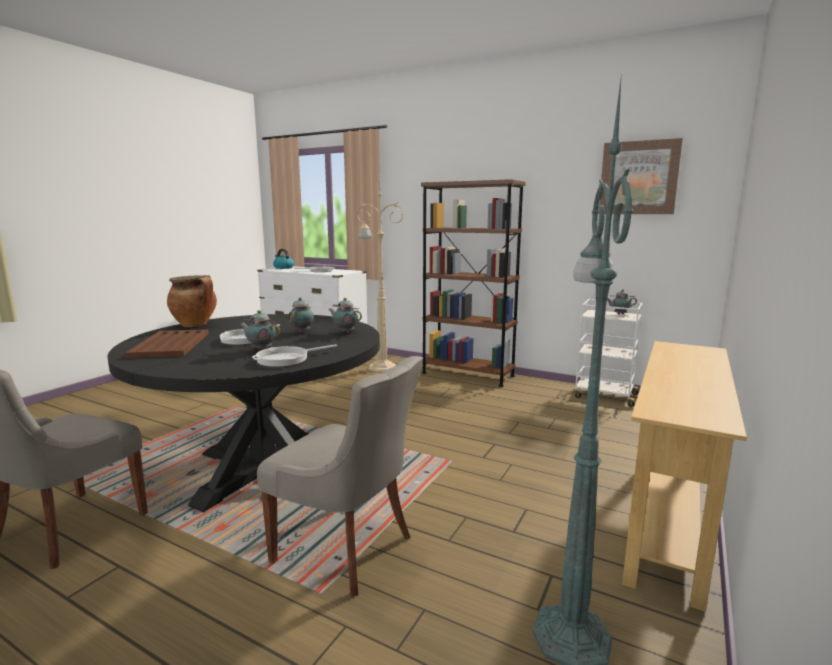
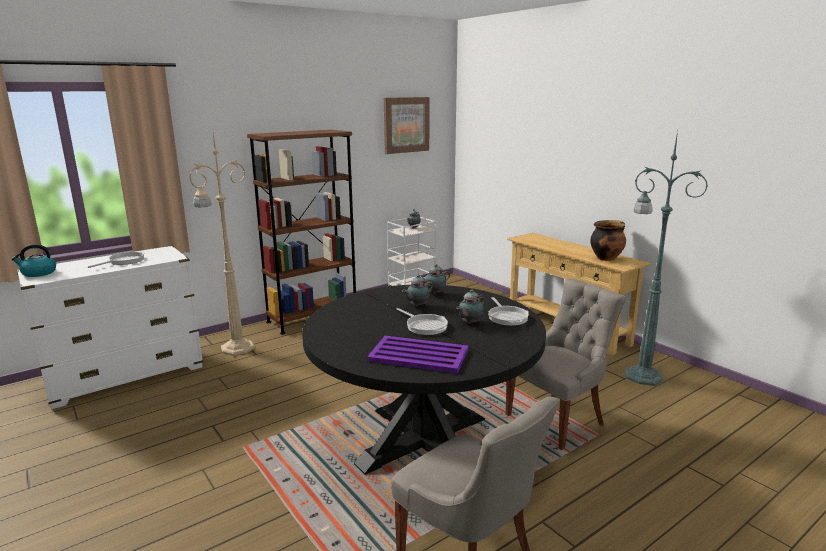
camera: 65 degrees left, 5 degrees up
(171, 344) = (417, 355): brown tray -> purple tray
(196, 325) = (331, 344): cooking pot -> cooking pot (606, 258)
(302, 332) = (417, 305): teapot -> teapot turned 75 degrees counterclockwise

